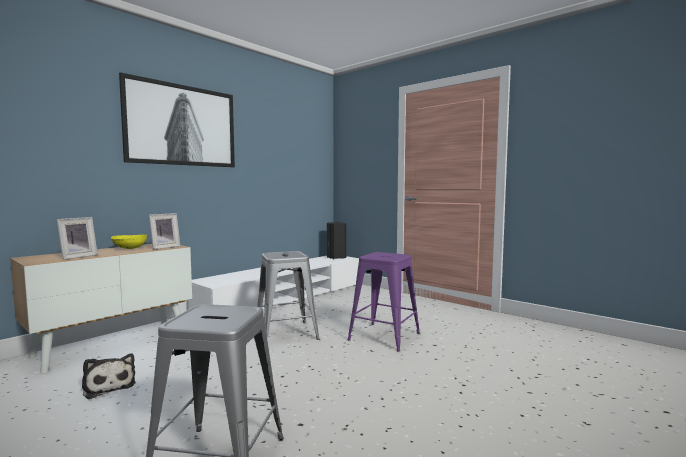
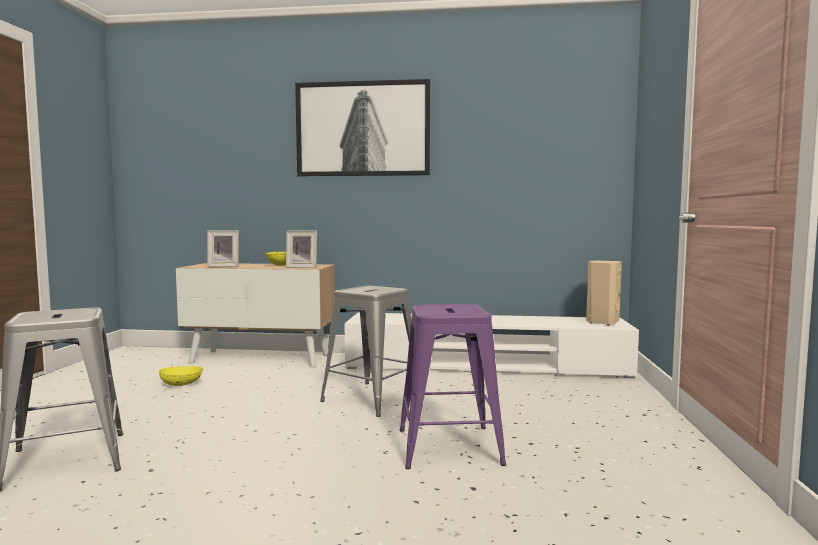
camera: 55 degrees right, 0 degrees up
(109, 386) = (181, 384): plush toy -> yellow bowl
(335, 257) = (602, 322): black speaker -> beige speaker

